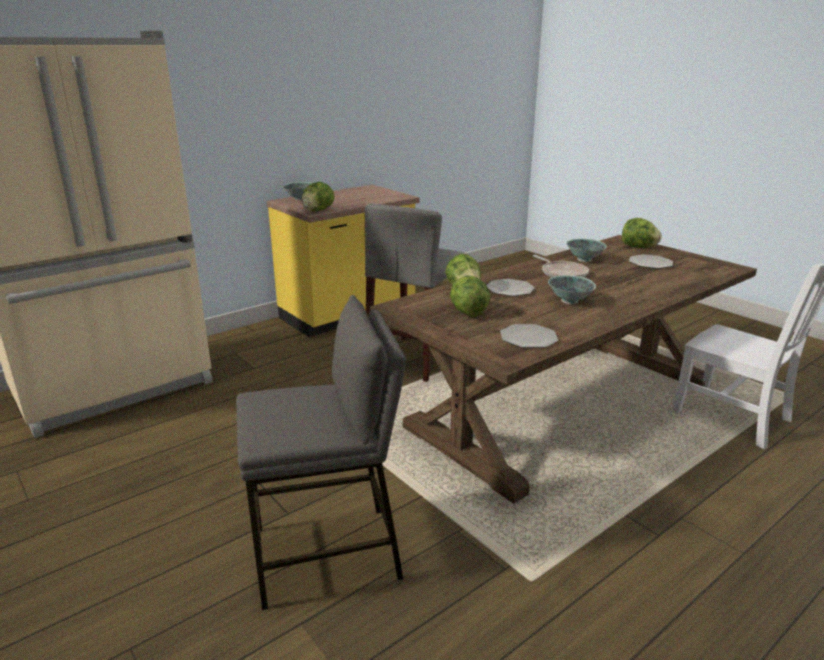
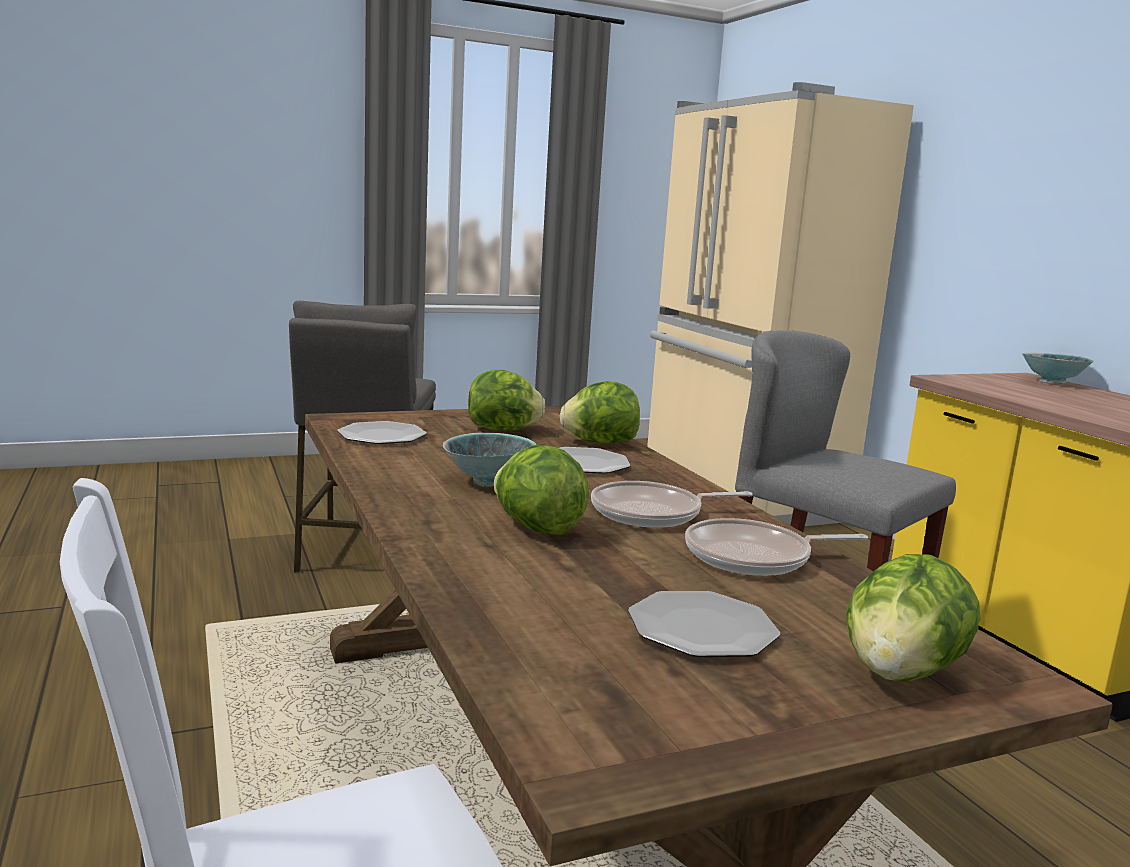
camera: 105 degrees right, 10 degrees down
(317, 211) = (954, 380): lettuce -> lettuce (537, 528)
(584, 260) = (755, 557): bowl -> frying pan

